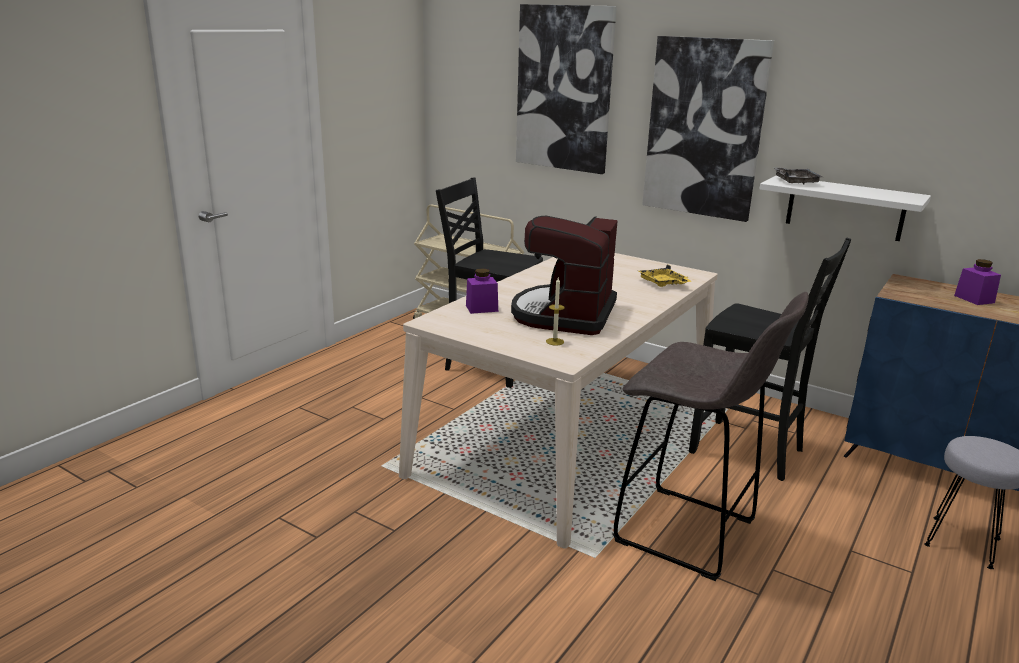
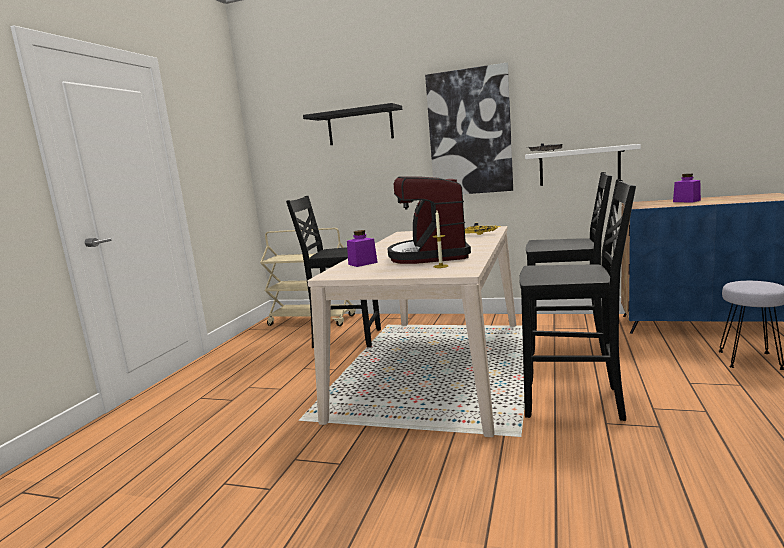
camera: 15 degrees left, 10 degrees down
(564, 89) = (360, 126): picture -> black shelf
(689, 533) = (575, 402): grey stool -> black chair

